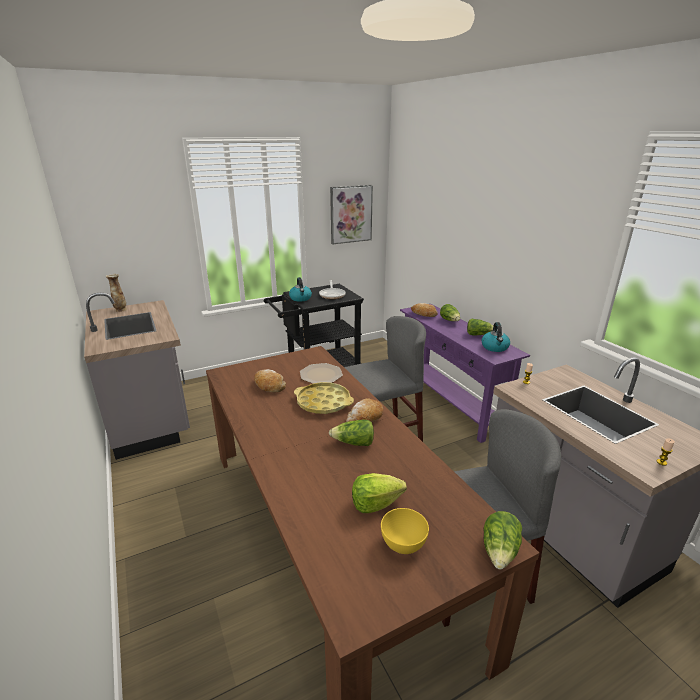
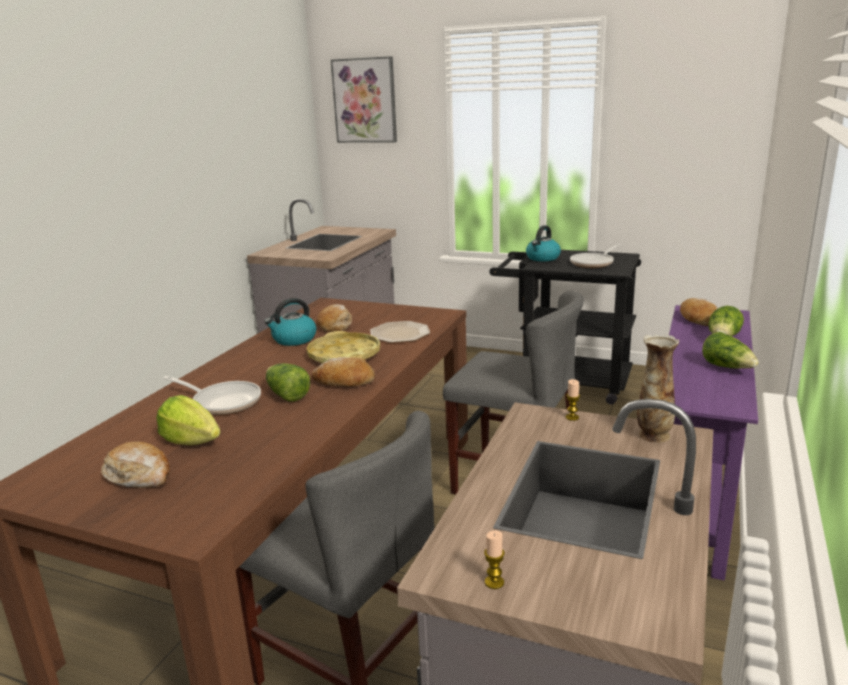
camera: 50 degrees right, 5 degrees down
(120, 310) = (345, 229): vase -> vase (653, 435)
(329, 470) = (223, 402): none -> frying pan
(350, 214) = (687, 142): picture -> picture (365, 100)
(403, 544) = (139, 476): yellow bowl -> bread
(495, 347) = (712, 390): kettle -> kettle (293, 340)
(500, 551) = (176, 533): lettuce -> none

